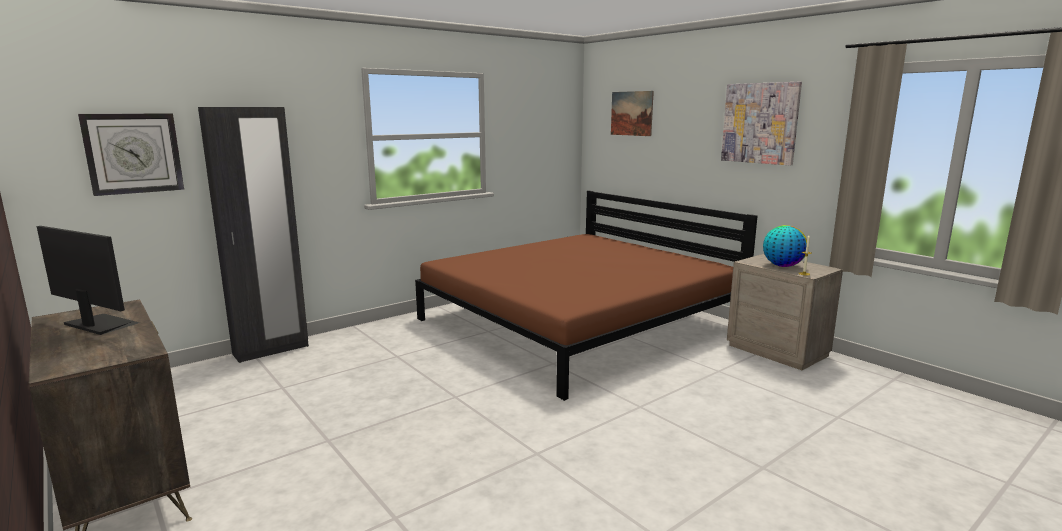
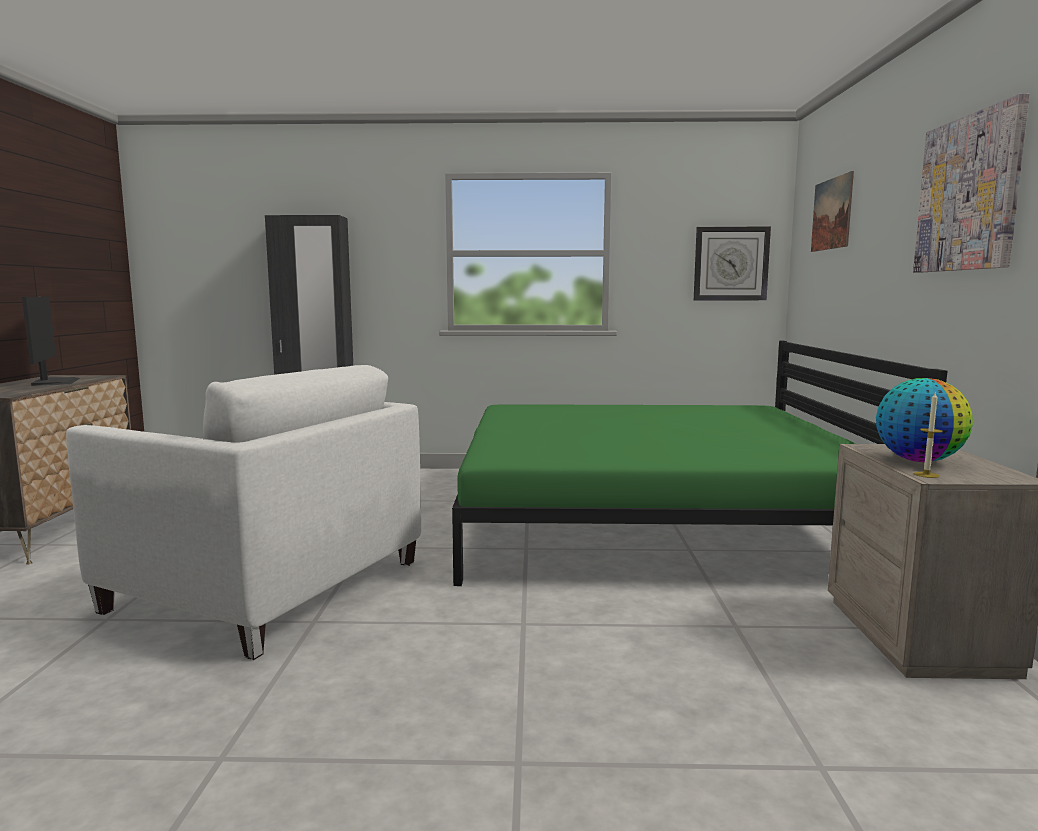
camera: 40 degrees right, 5 degrees down
(133, 153) = (222, 261): wall clock -> wall clock (731, 264)
(453, 446) = (267, 585): none -> white armchair
(579, 323) = (652, 519): brown bed -> green bed

